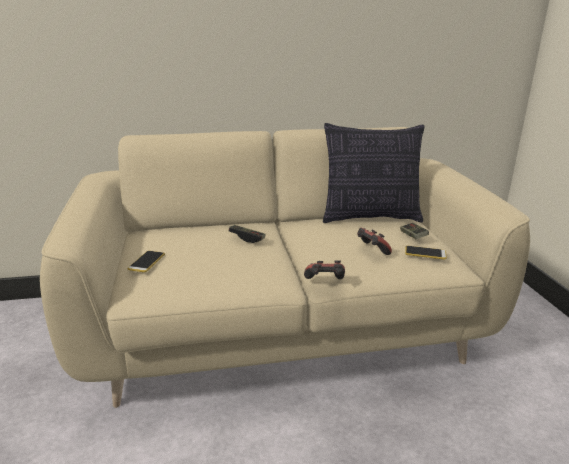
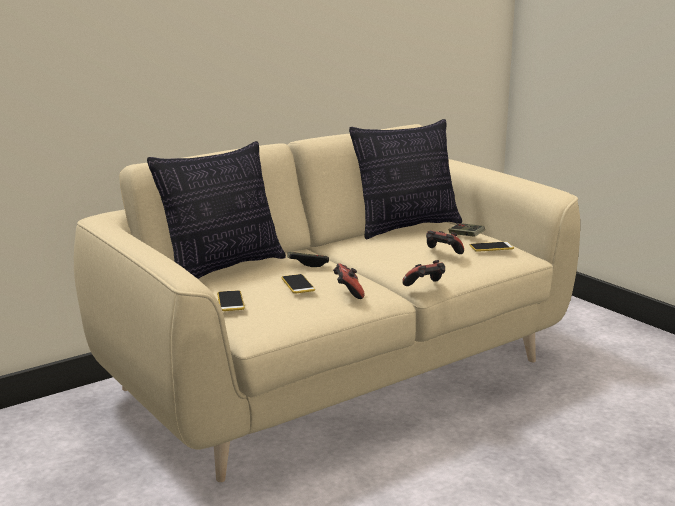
camera: 25 degrees left, 5 degrees down
(183, 228) = (223, 268): none -> pillow
(214, 257) = (298, 284): none -> phone
(249, 274) = (348, 292): none -> game controller

